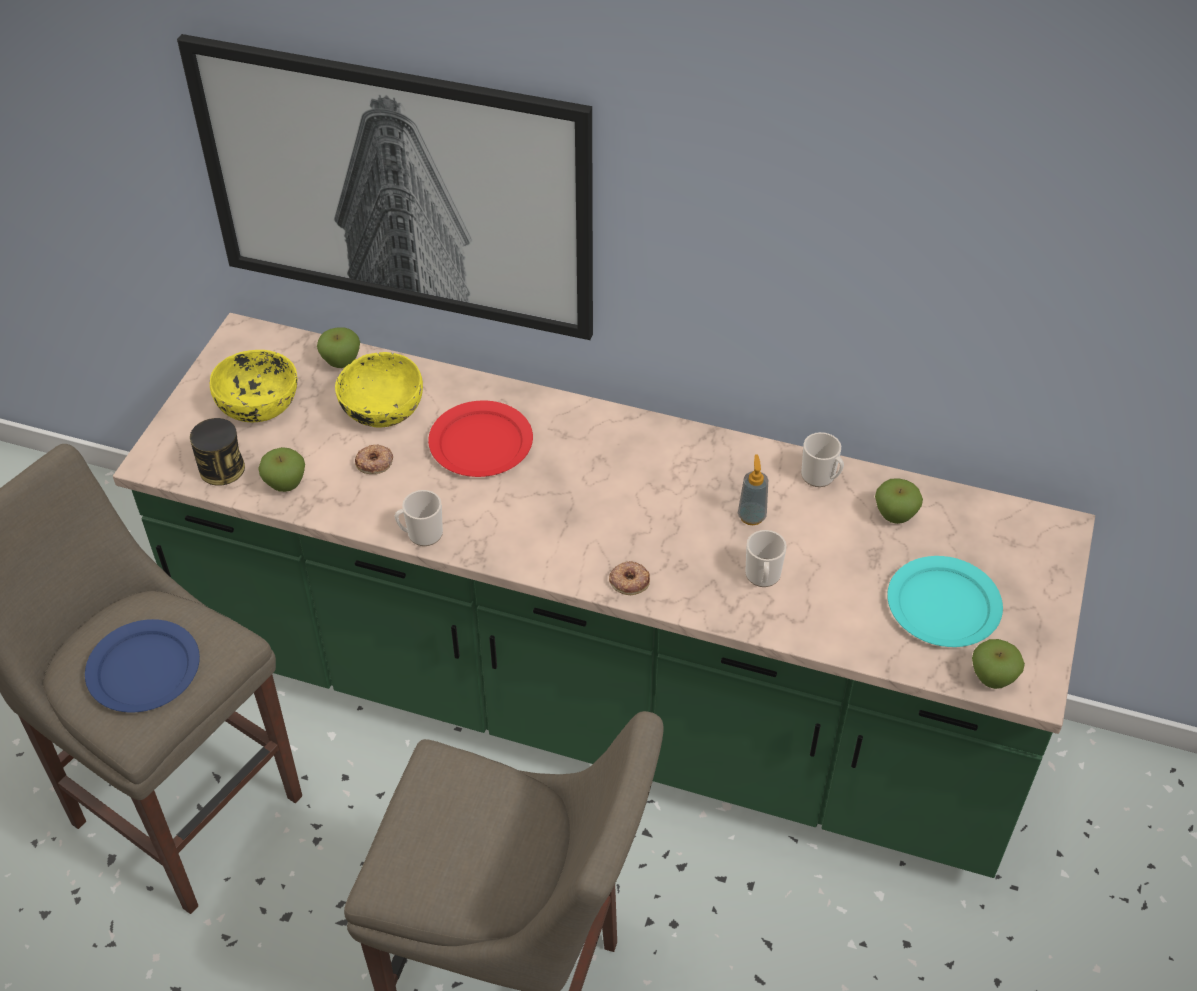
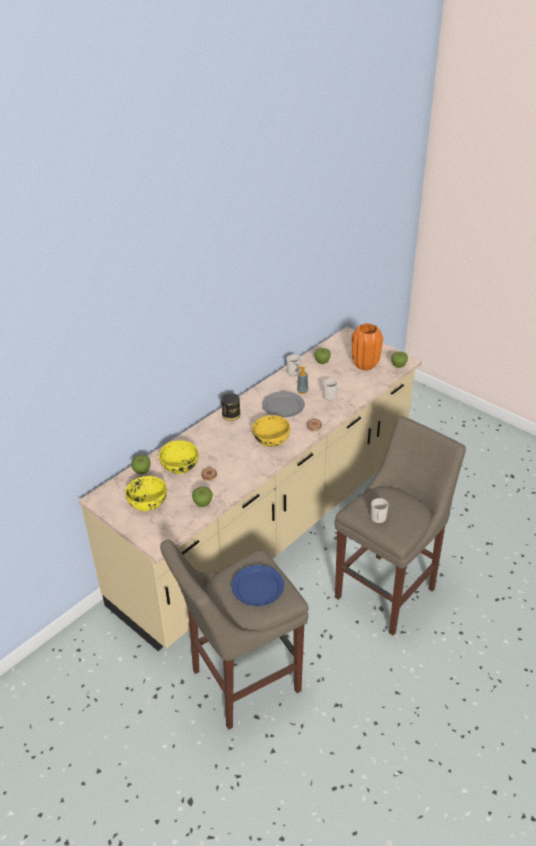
camera: 65 degrees left, 10 degrees down
(222, 468) = (179, 521): can -> can (231, 415)
(398, 187) = (140, 373): picture -> none
(421, 534) = (257, 471): mug -> mug (378, 519)
(481, 443) = (220, 444): red plate -> none
(540, 519) = (270, 439): none -> yellow bowl
(598, 699) = (269, 526): green counter -> beige counter
(672, 500) = (283, 406): none -> grey plate
(942, 604) = (364, 365): turquoise plate -> orange vase

